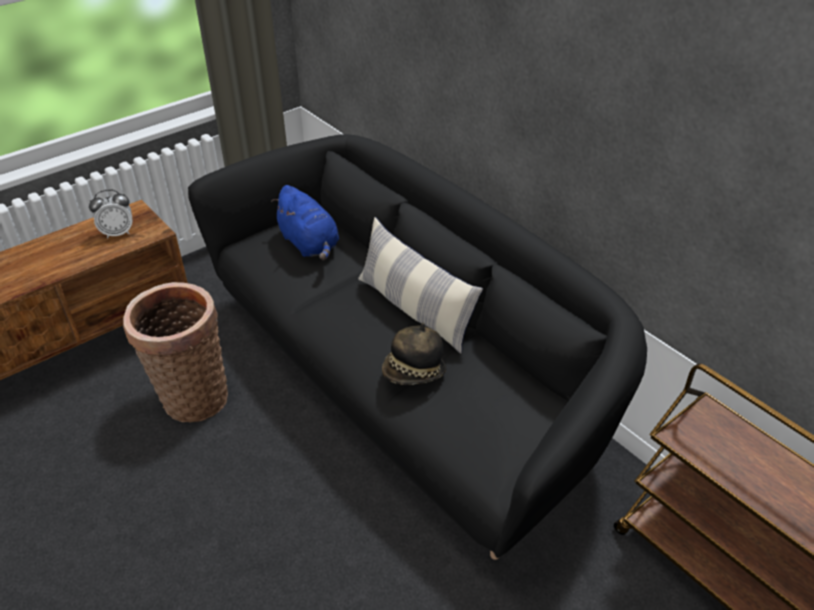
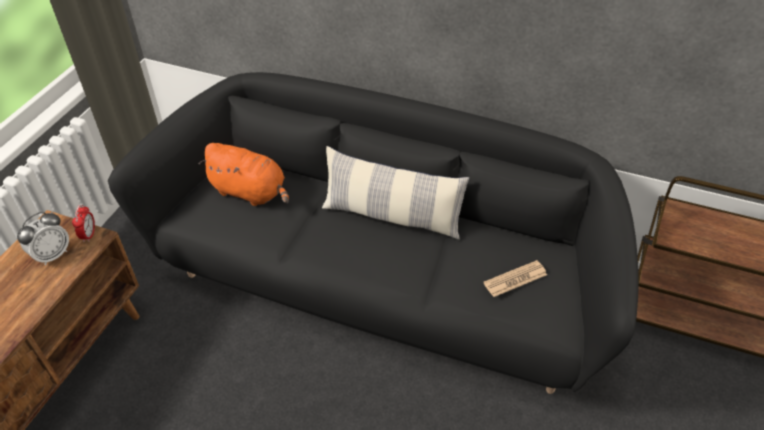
camera: 30 degrees left, 5 degrees up
(154, 228) = (89, 235): none -> alarm clock
(191, 396) = (199, 382): basket -> none
(310, 244) = (250, 192): blue plush toy -> orange plush toy
(414, 372) = (434, 272): hat -> none
(486, 411) = (515, 279): none -> newspaper

